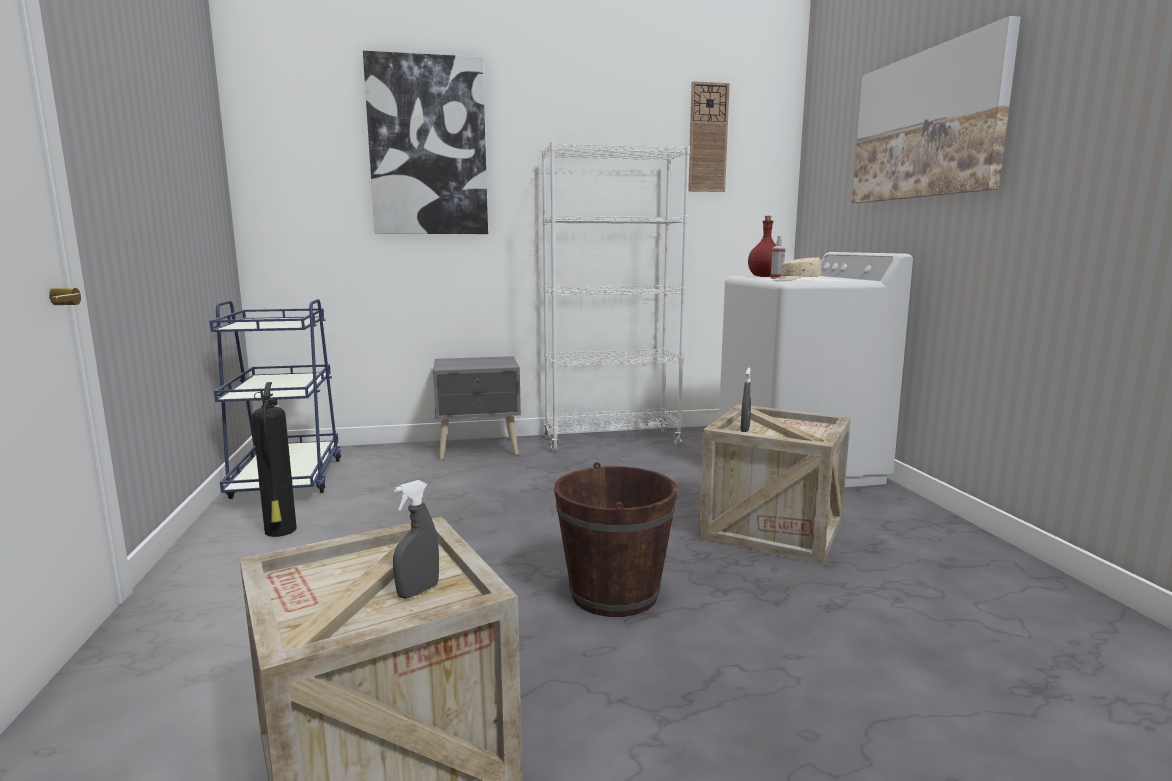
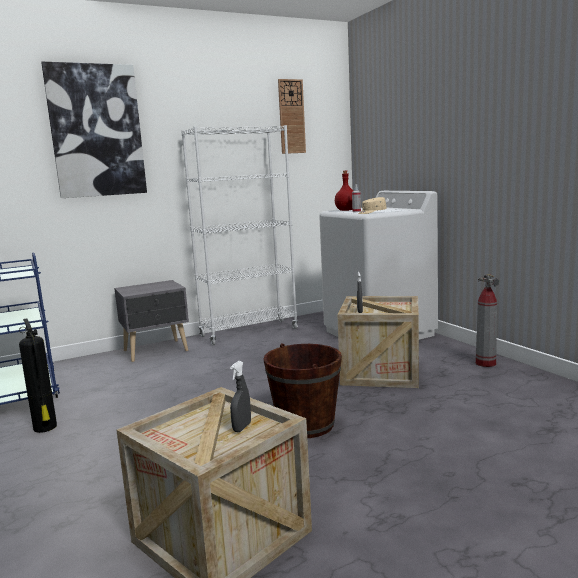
camera: 15 degrees left, 0 degrees up
(927, 125) = (437, 112): picture -> none
(956, 542) = (485, 363): none -> fire extinguisher

